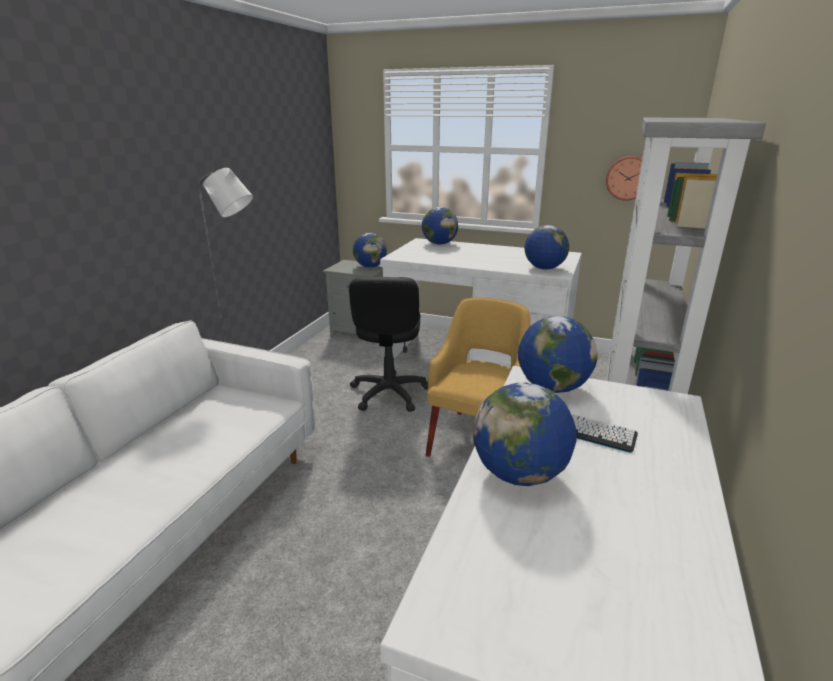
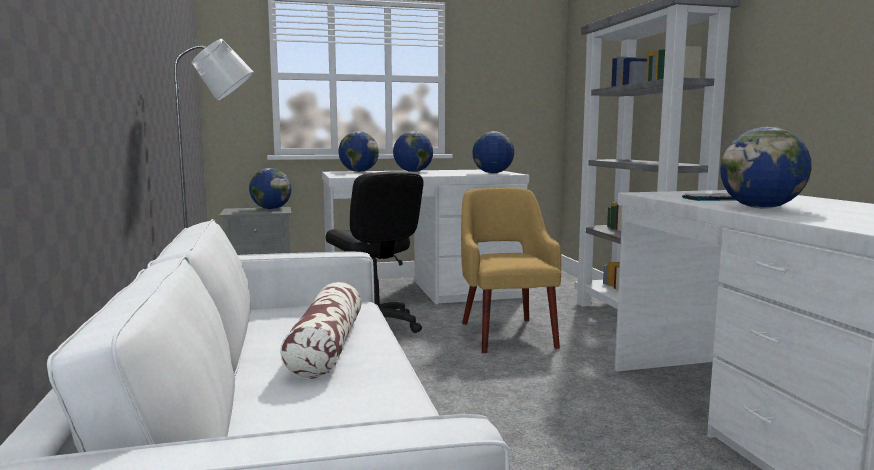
camera: 35 degrees left, 15 degrees down
(186, 451) = (326, 347): none -> pillow
(552, 387) = (671, 194): globe -> globe (413, 172)
(628, 178) = (517, 102): wall clock -> none

